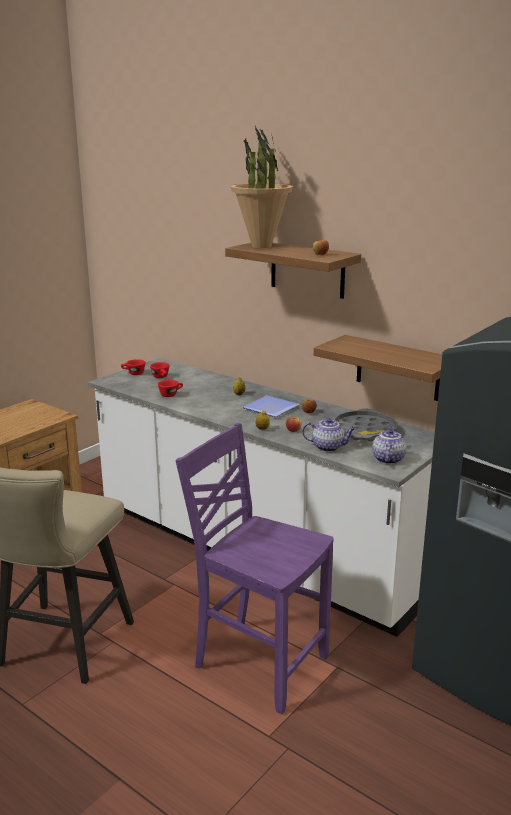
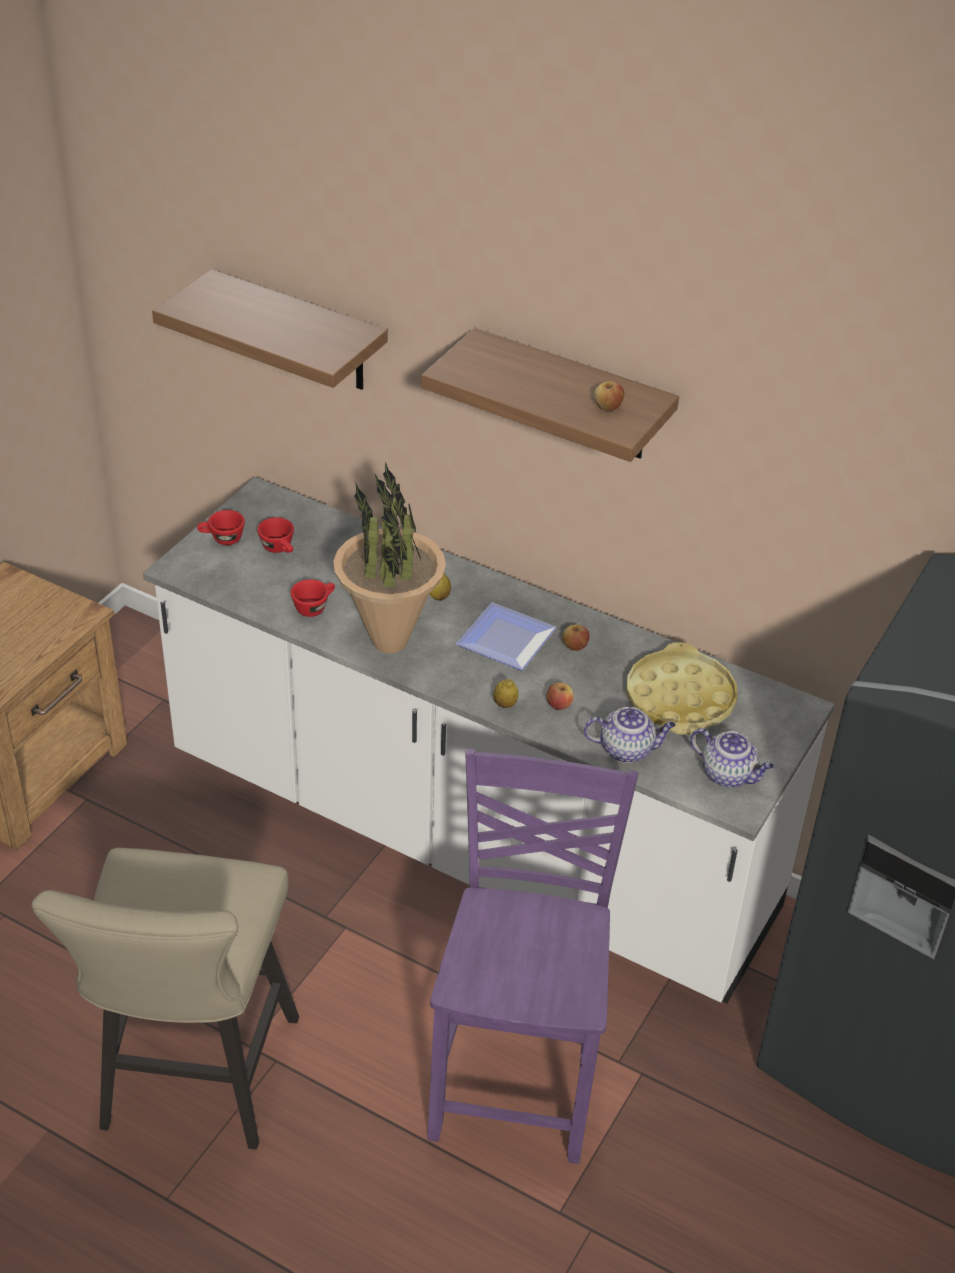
camera: 10 degrees left, 20 degrees up
(258, 661) = (519, 1076): purple chair -> purple chair turned 75 degrees clockwise
(262, 246) = (488, 364): potted plant -> potted plant (390, 642)
(364, 431) = (680, 698): grey tray -> yellow tray
(387, 459) = (729, 775): teapot -> teapot turned 120 degrees clockwise
(398, 368) = (736, 582): shelf -> shelf (298, 332)

